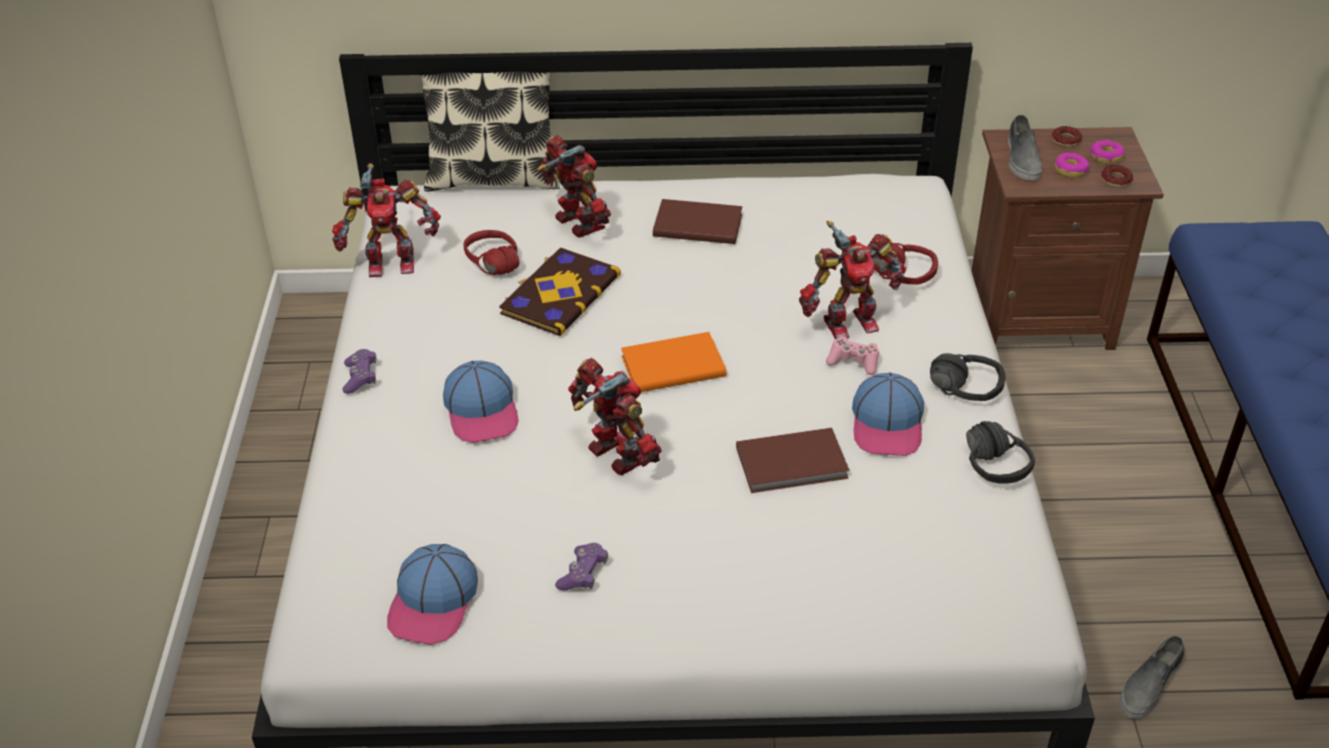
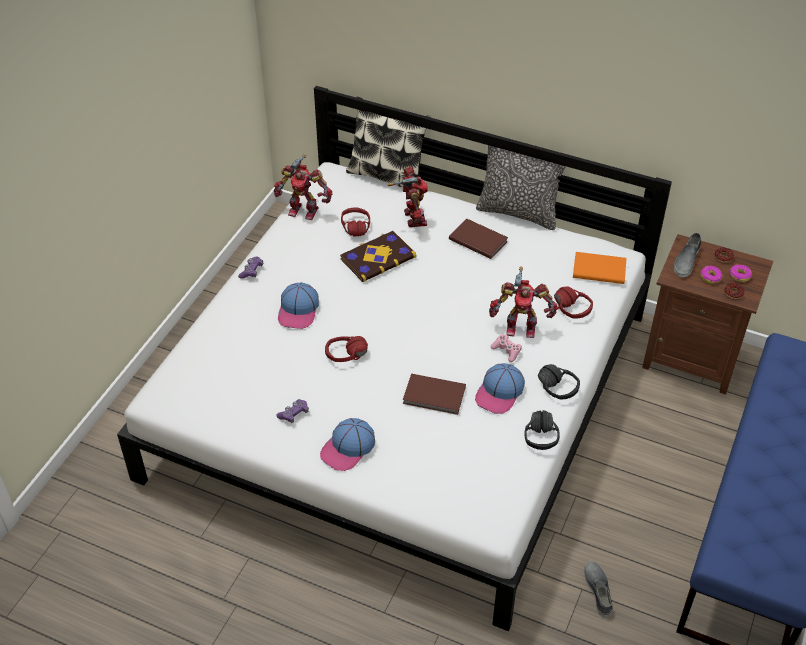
camera: 25 degrees right, 5 degrees up
(433, 602) = (217, 401): cap -> cap (348, 448)
(615, 457) = (348, 359): toy robot -> red headphones
(671, 365) = (408, 318): orange book -> orange book (598, 269)
(729, 172) = (518, 212): none -> pillow
(1149, 685) = (598, 590): grey shoe -> grey shoe turned 105 degrees clockwise

